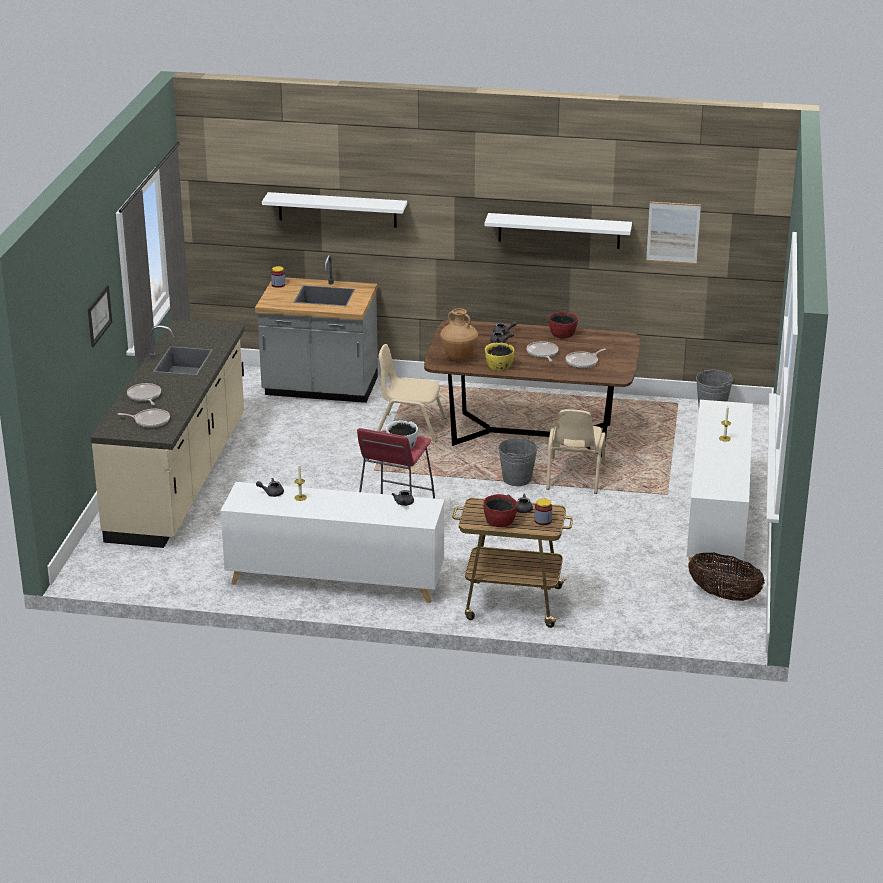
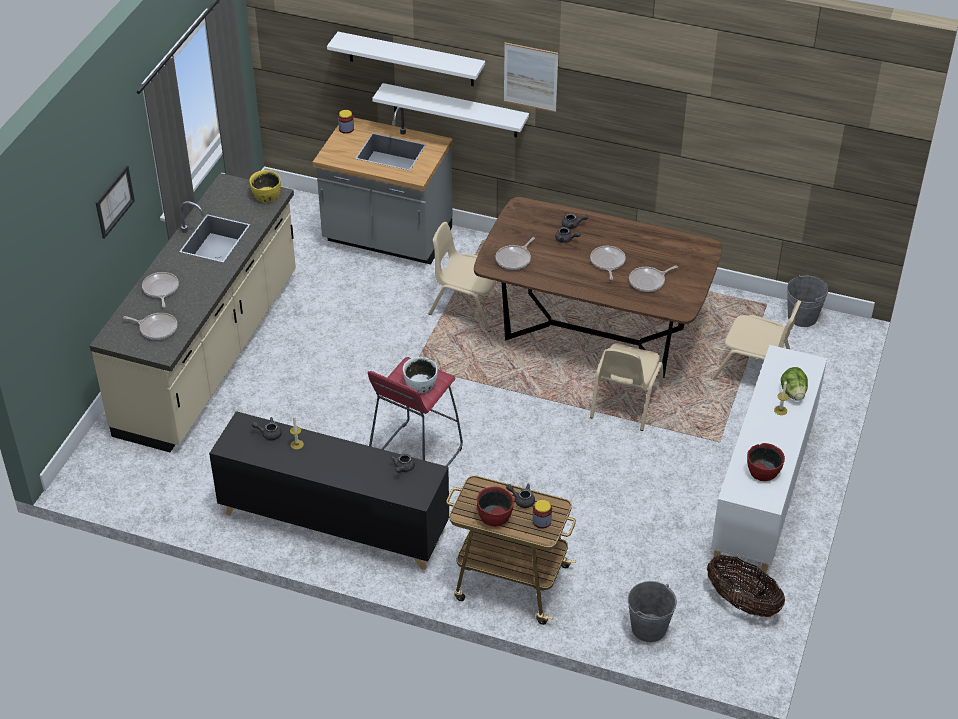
camera: 10 degrees right, 15 degrees up
(334, 580) = (333, 523): white cabinet -> black cabinet
(459, 358) = (514, 259): brown vase -> frying pan
(499, 366) = (554, 277): yellow bowl -> yellow bowl (266, 195)
(517, 479) = (562, 398): grey bucket -> grey bucket (649, 628)
(559, 231) = (649, 114): white shelf -> white shelf (455, 110)
(562, 334) = (638, 233): red bowl -> red bowl (763, 471)
(673, 232) = (775, 134): picture -> picture (530, 77)
(681, 447) = (753, 371): none -> beige chair
(731, 427) = (793, 393): none -> lettuce

